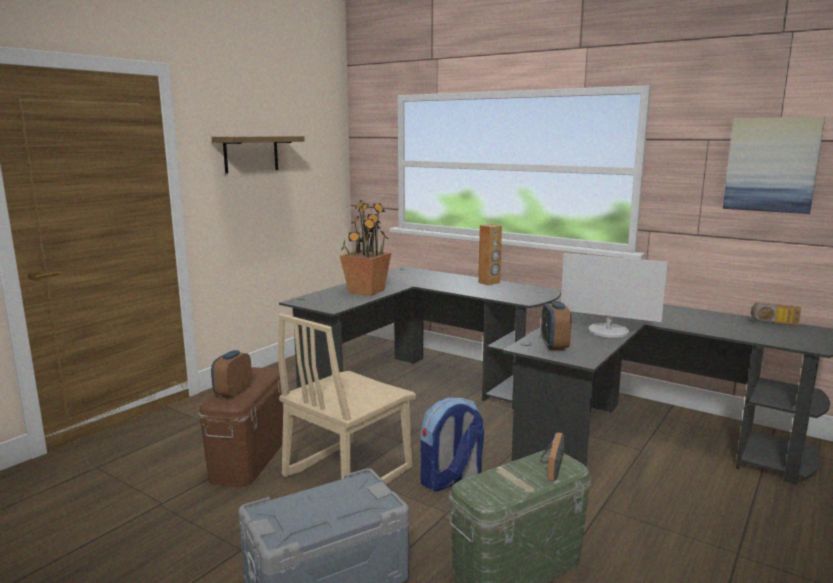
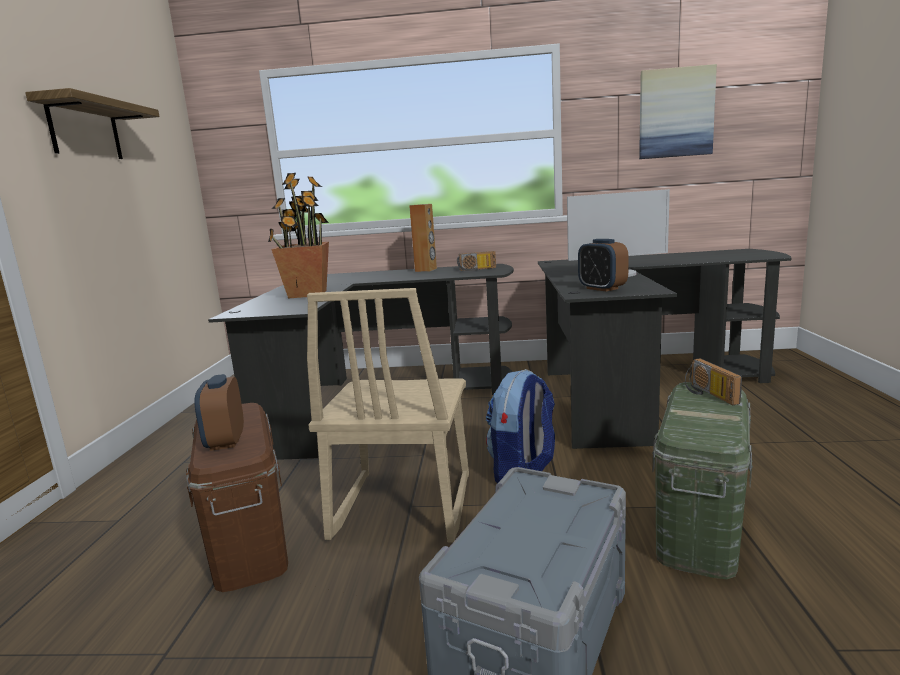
camera: 30 degrees left, 0 degrees up
(773, 323) = (708, 252): radio -> radio (477, 269)

